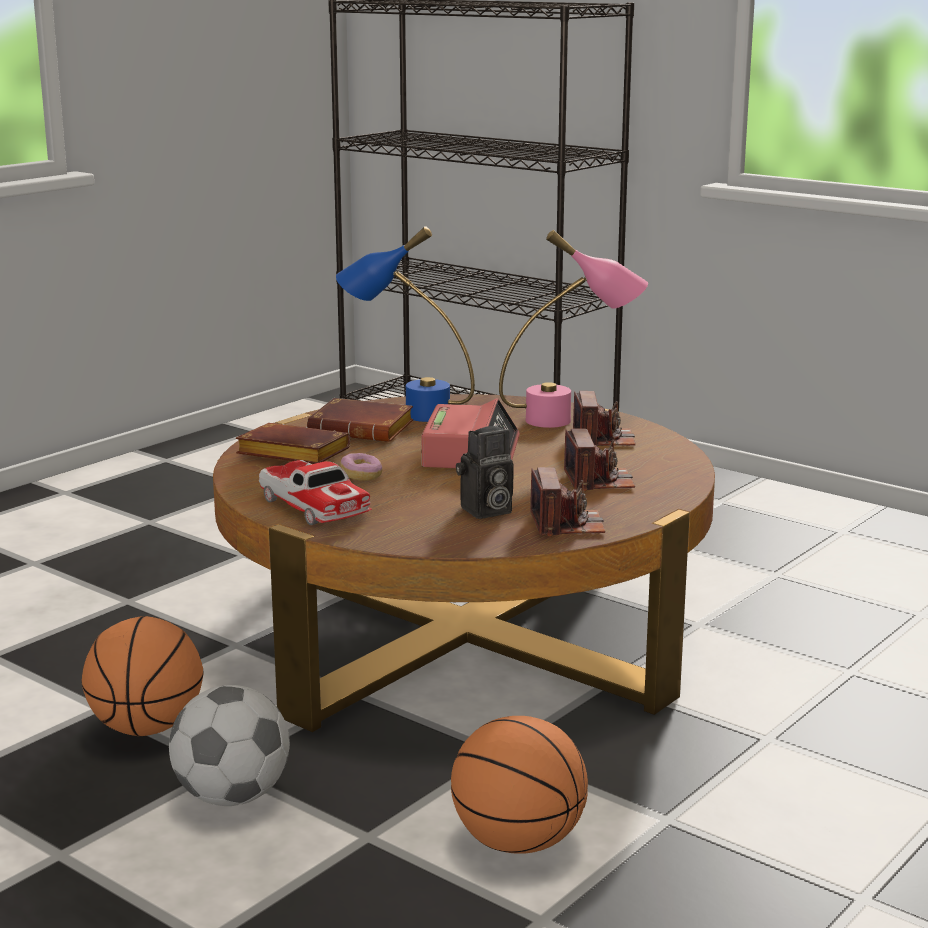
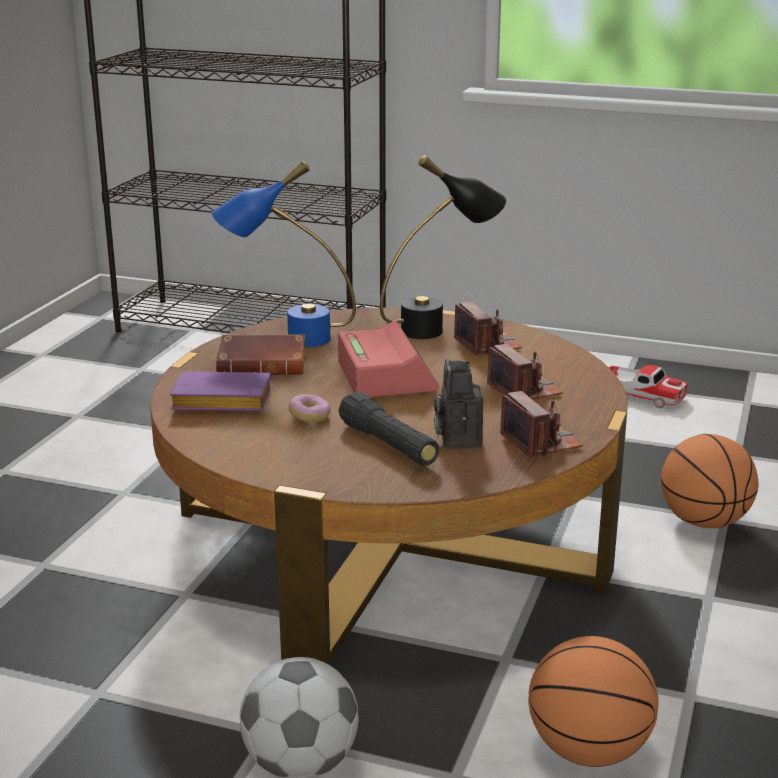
camera: 20 degrees left, 5 degrees up
(147, 728) = (163, 706): basketball -> basketball (704, 522)
(289, 454) = (219, 402): brown book -> purple book
(313, 506) = (296, 459): toy car -> toy car (640, 395)
(412, 507) = (389, 445): none -> black flashlight
(485, 511) = (457, 439): camera -> camera turned 135 degrees clockwise
(570, 420) = (440, 328): pink table lamp -> black table lamp

